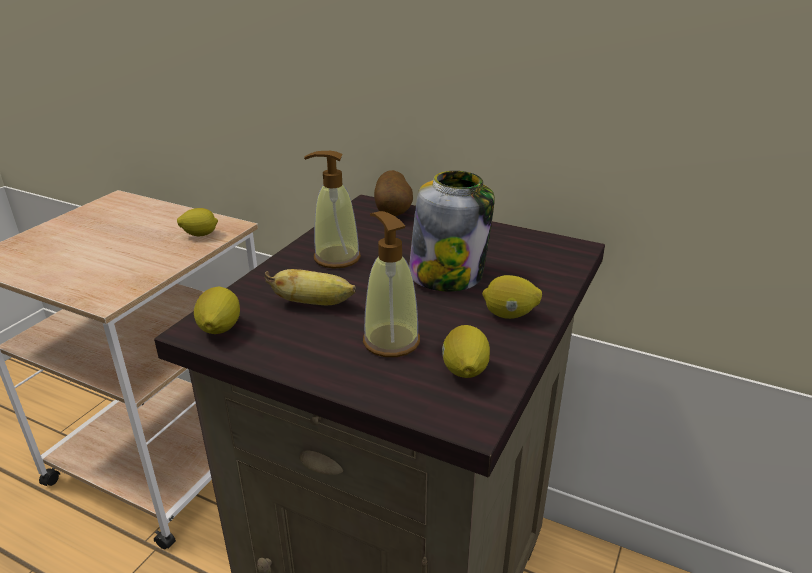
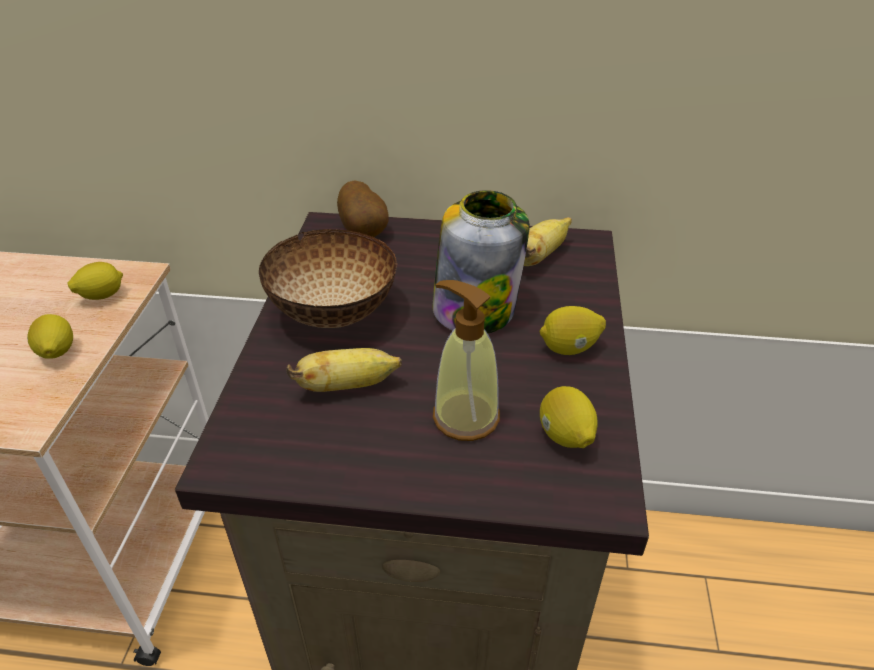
camera: 20 degrees left, 10 degrees up
(219, 329) = (253, 454): lemon -> lemon (57, 352)
(336, 258) = (335, 313): soap dispenser -> bowl
(526, 251) = (539, 257): none -> banana

